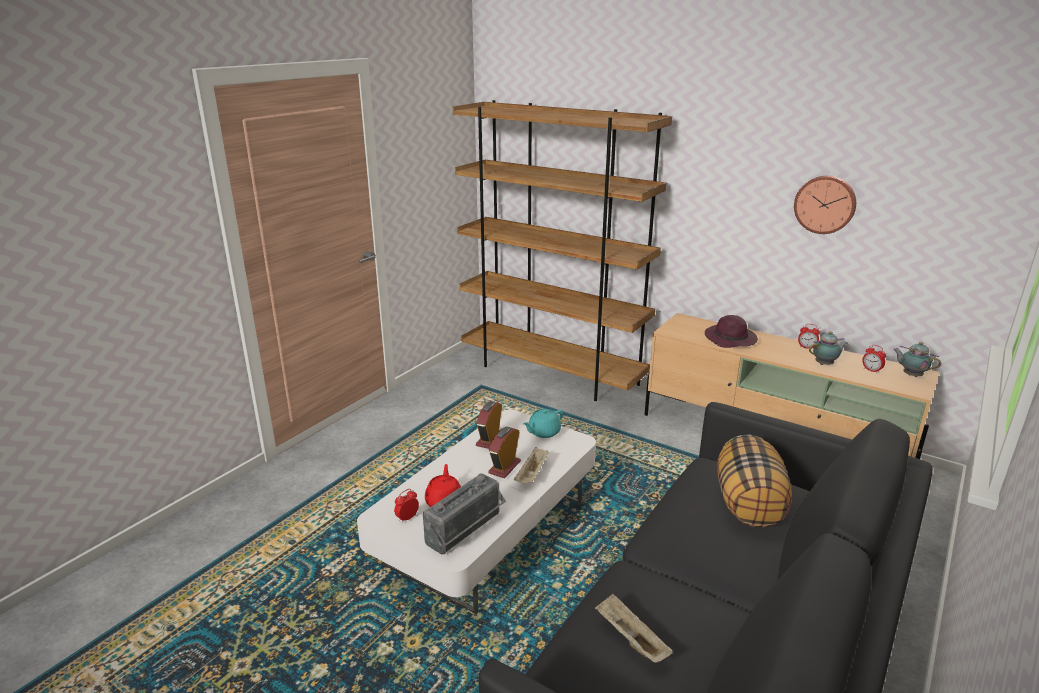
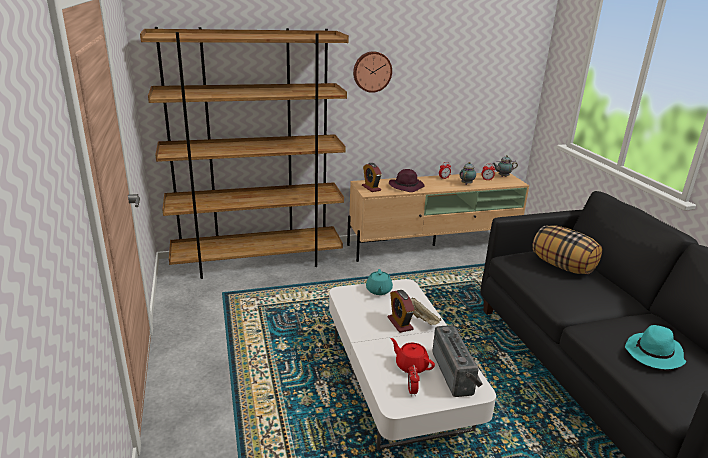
camera: 50 degrees left, 0 degrees up
(490, 439) = (359, 313): alarm clock -> alarm clock (371, 188)
(630, 639) = (654, 354): beige tray -> turquoise hat
(825, 204) = (441, 82): wall clock -> wall clock (372, 71)

